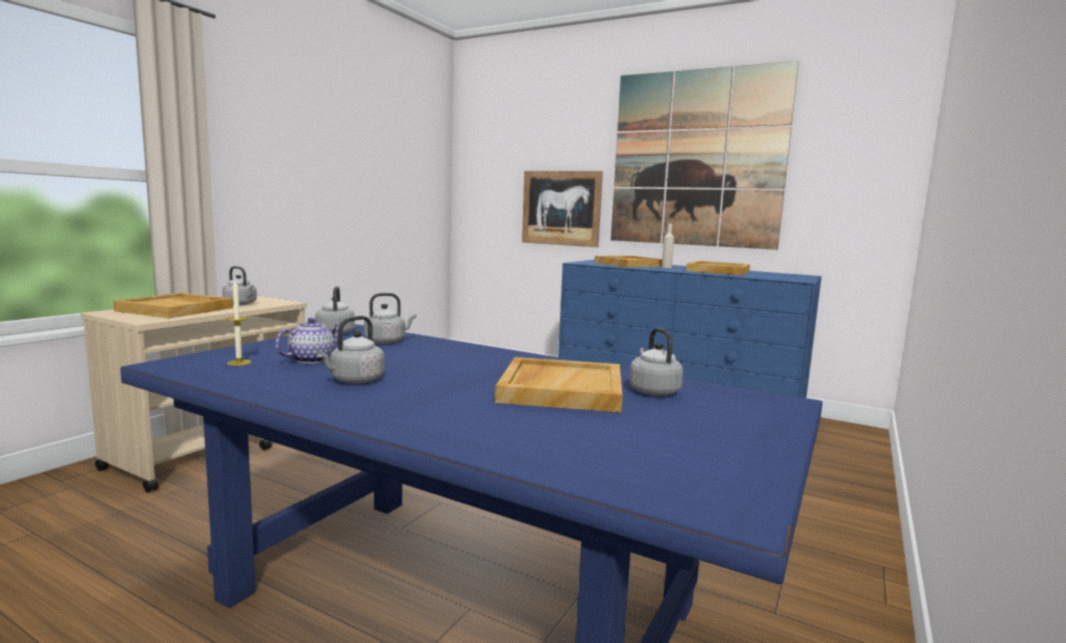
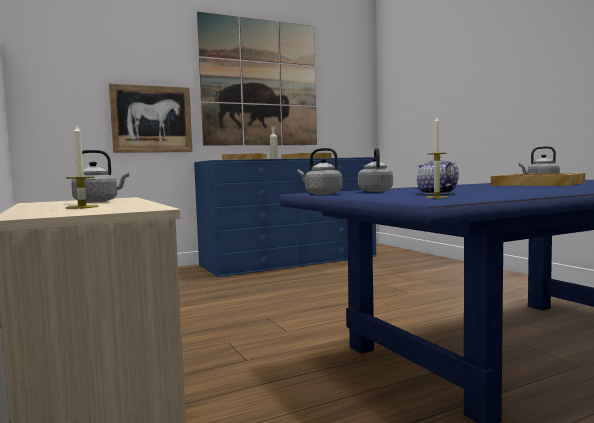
camera: 55 degrees left, 5 degrees down
(177, 309) = (82, 207): beige tray -> candle
(354, 380) = (511, 190): grey kettle -> none

